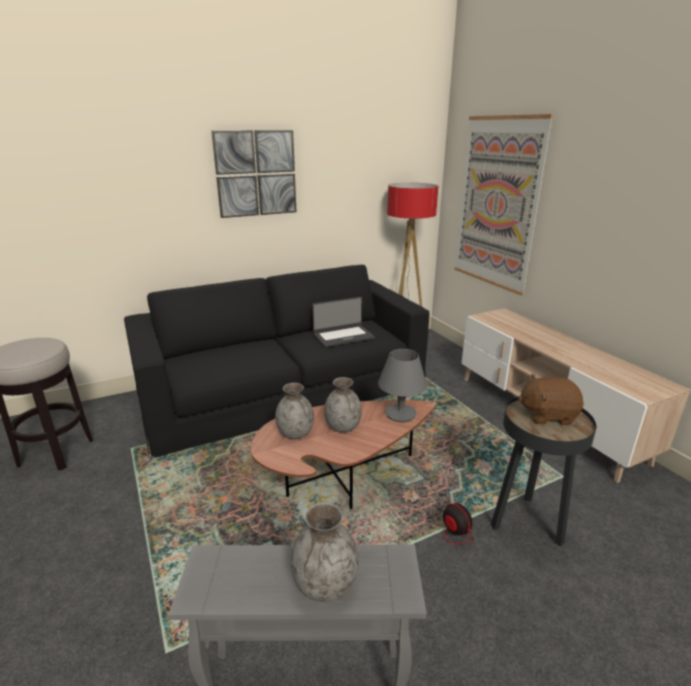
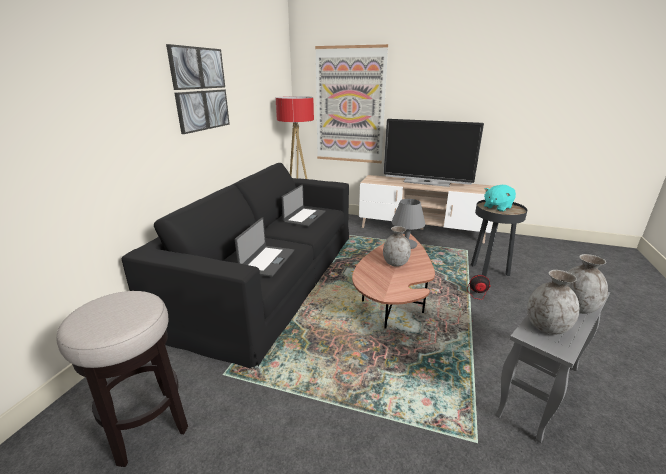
camera: 45 degrees left, 0 degrees up
(228, 365) = (267, 261): none -> laptop
(295, 433) = (381, 278): grey vase -> grey vase (546, 327)
(547, 415) = (497, 207): brown plush toy -> turquoise plush toy
(566, 344) = (426, 182): none -> television

